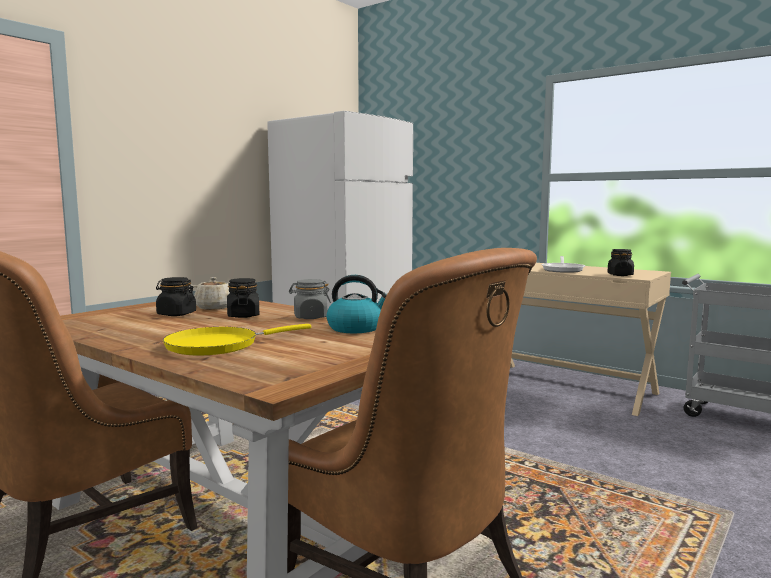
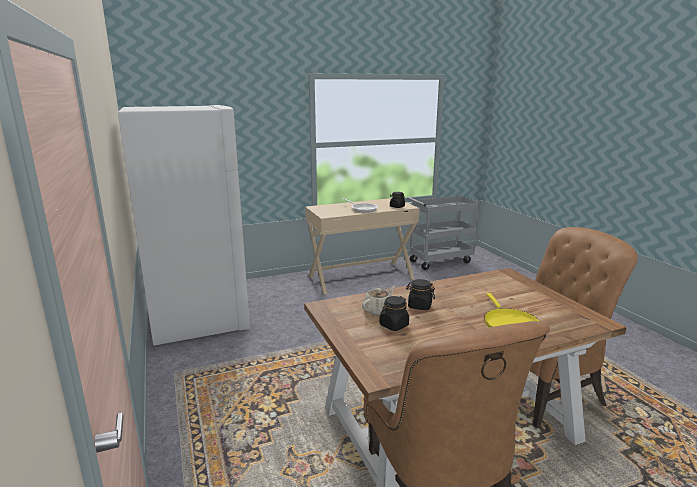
camera: 60 degrees left, 10 degrees up
(310, 317) = (441, 290): grey jar -> none
(356, 328) = (482, 285): kettle -> none

